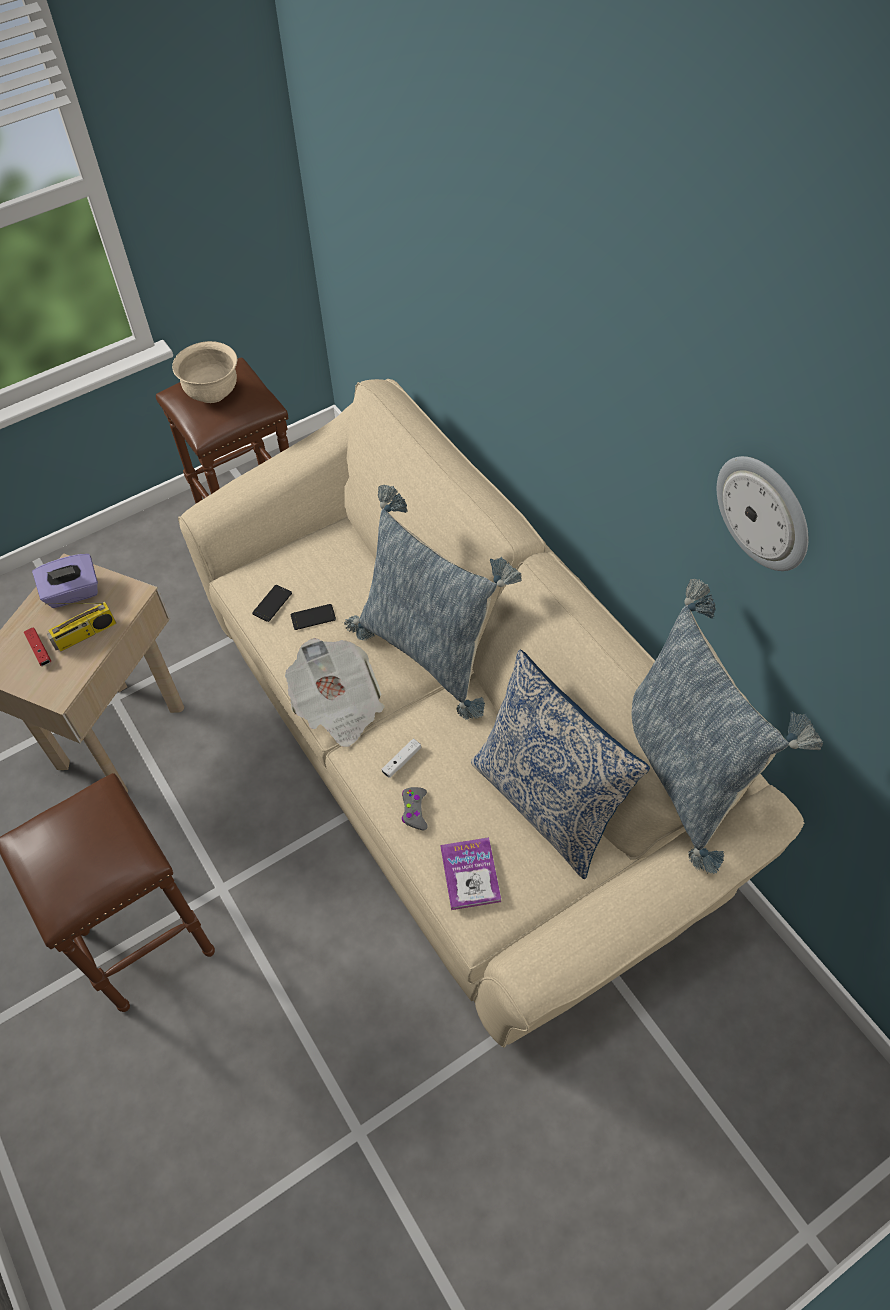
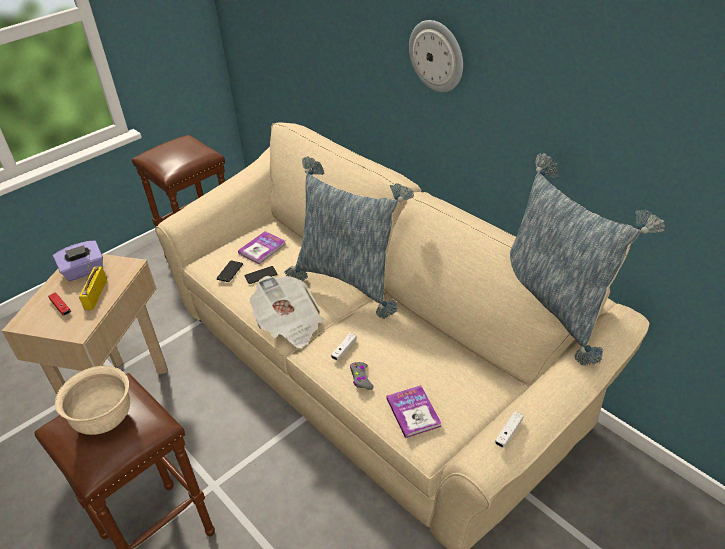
camera: 10 degrees left, 15 degrees down
(85, 635) = (96, 293): radio -> radio turned 135 degrees clockwise
(213, 393) = (172, 150): beige bowl -> beige bowl (105, 419)
(322, 570) = (262, 248): none -> book
(548, 802) = (457, 358): pillow -> none
(572, 945) = (508, 433): none -> white game controller
(764, 512) = (585, 81): wall clock -> wall clock (437, 56)

